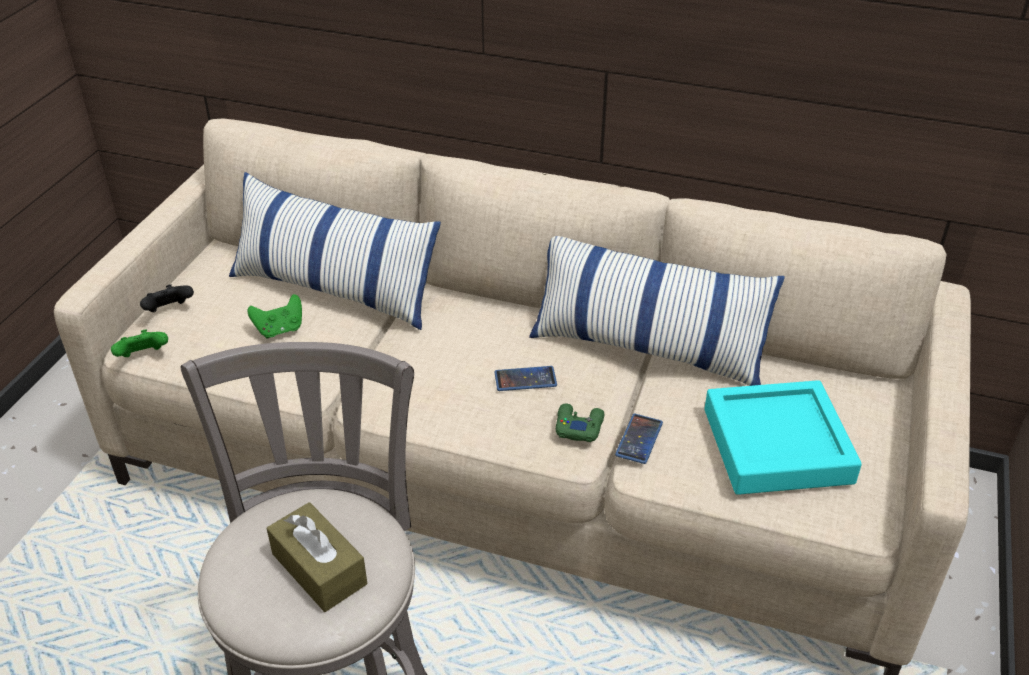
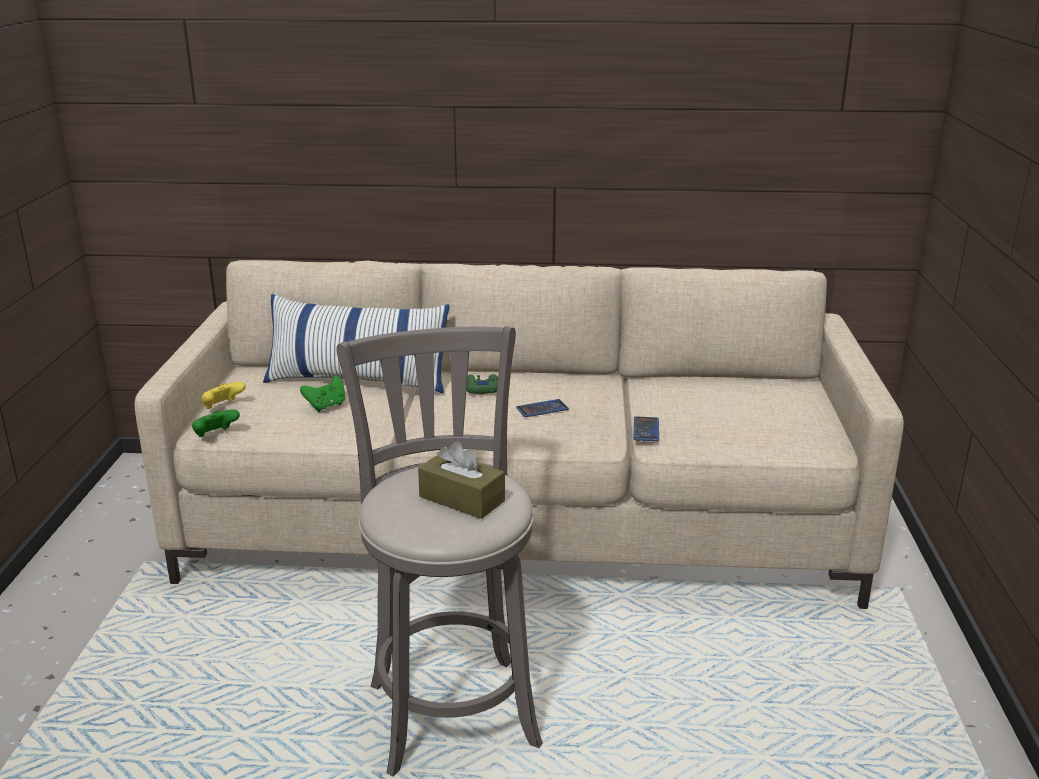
camera: 15 degrees left, 15 degrees down
(169, 311) = (223, 407): black game controller -> yellow game controller
(578, 426) = (597, 428): green game controller -> green game controller (481, 389)
(647, 347) = (624, 383): pillow -> none
(777, 446) = (747, 419): turquoise tray -> none

